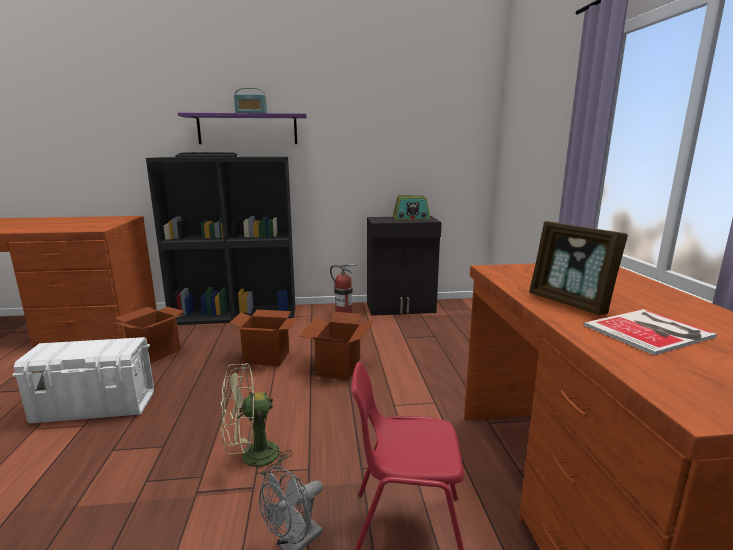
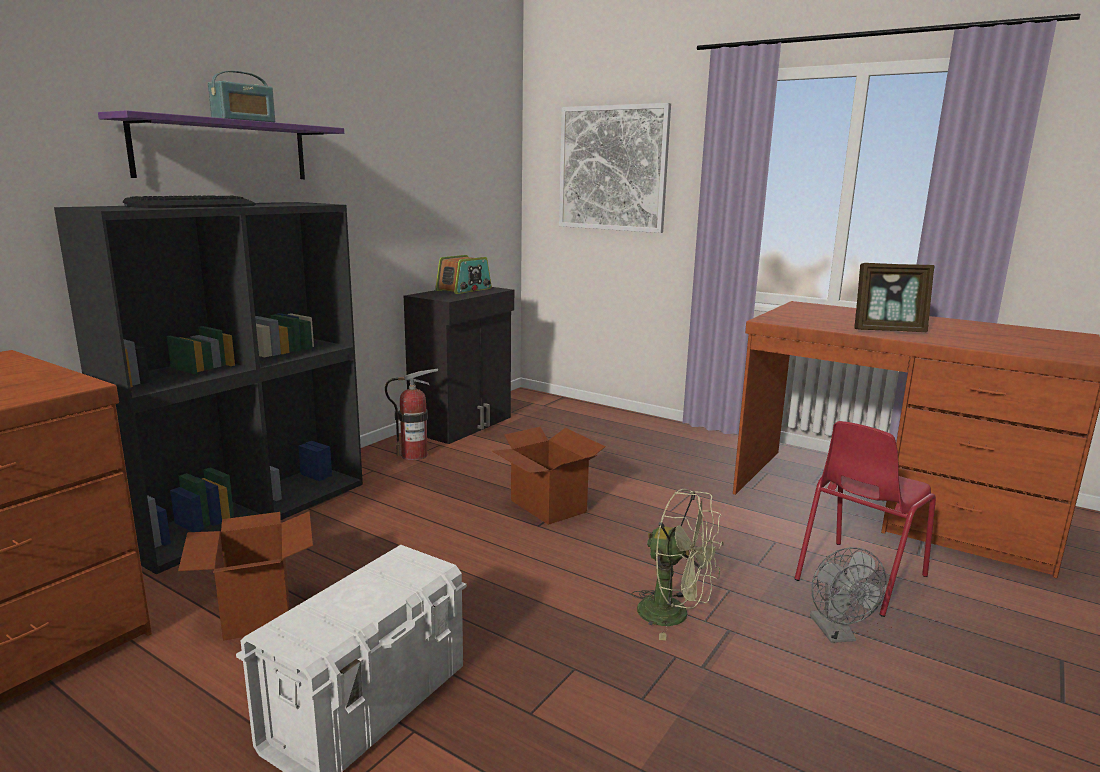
camera: 50 degrees left, 0 degrees up
(252, 458) = (674, 615): green fan -> green fan turned 75 degrees counterclockwise
(267, 357) = (445, 535): cardboard box -> none
(536, 131) = (612, 168): none -> picture
(651, 331) = (963, 335): book -> none

